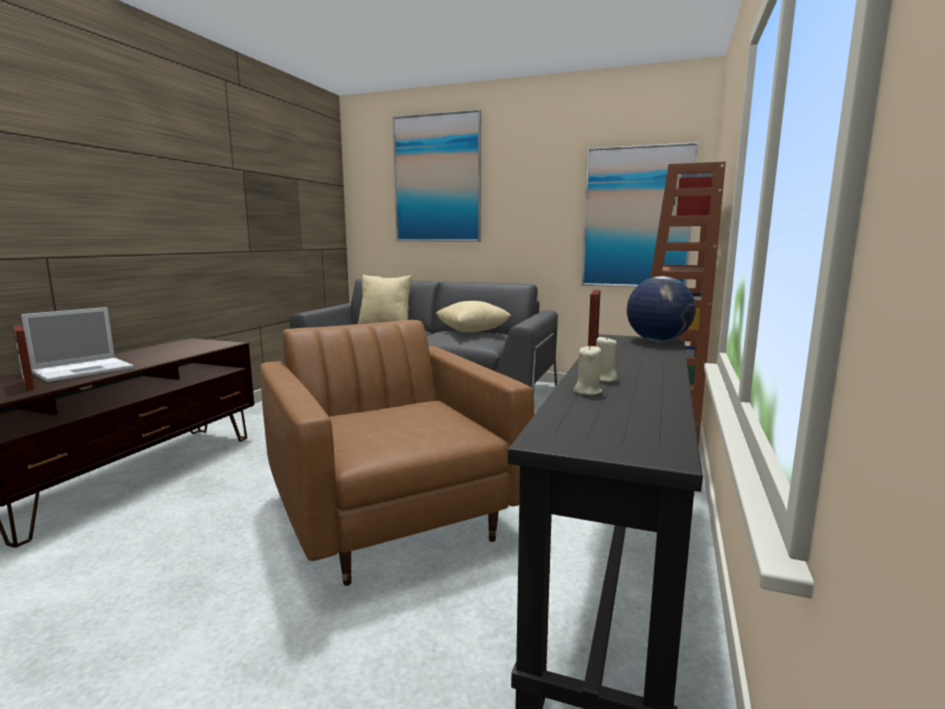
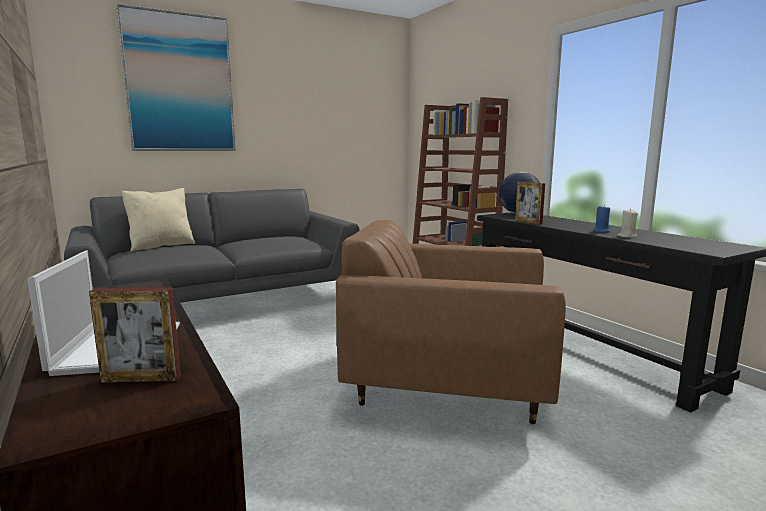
camera: 50 degrees left, 0 degrees up
(472, 331) = (275, 237): beige pillow -> none
(603, 379) = (601, 231): beige candle -> blue candle
(636, 218) = (365, 131): picture -> none

